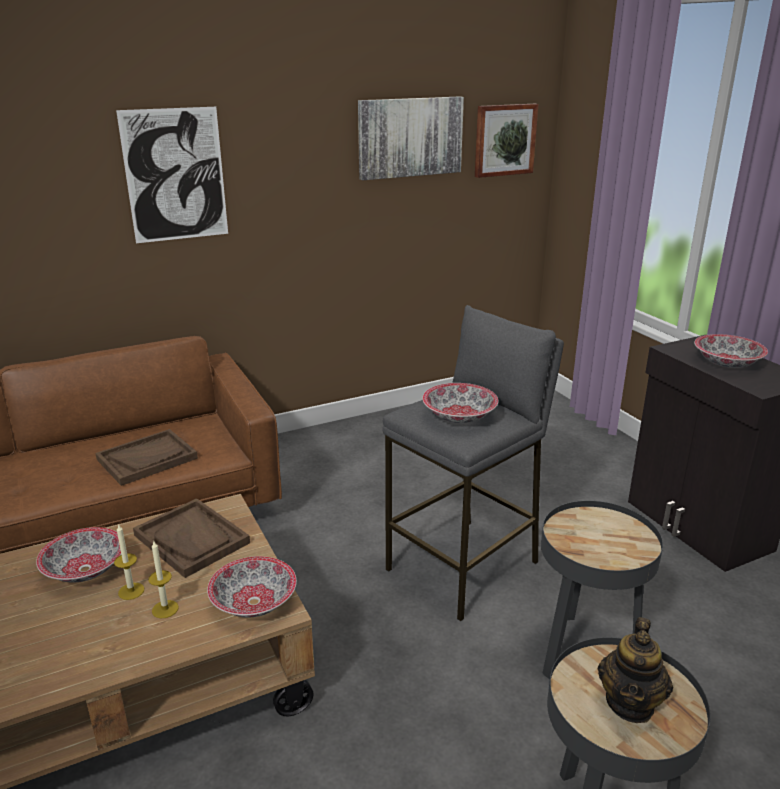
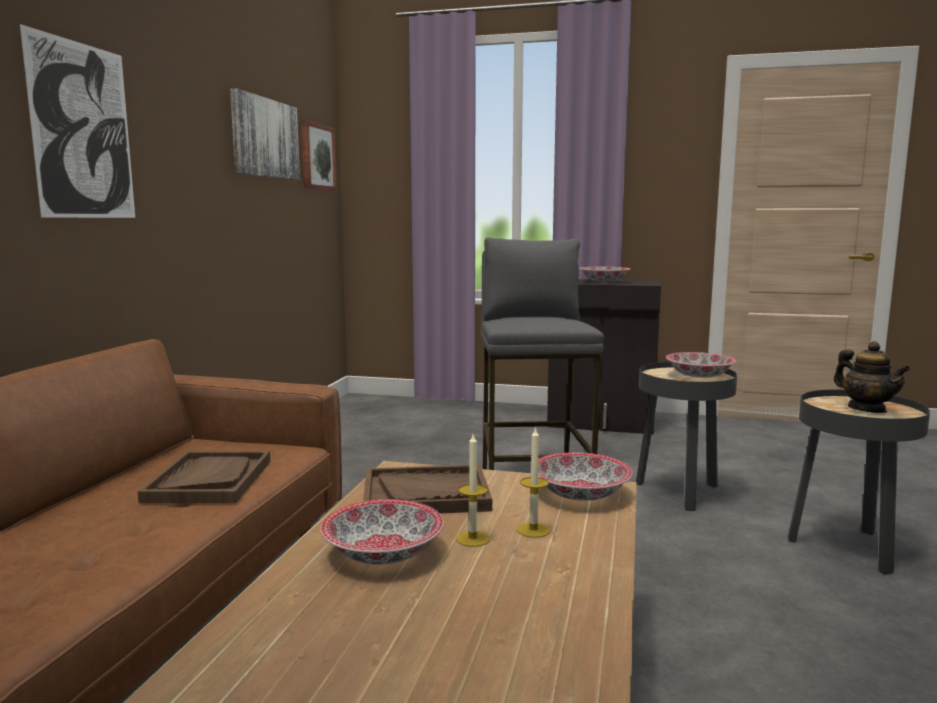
camera: 50 degrees left, 15 degrees down
(459, 417) = (545, 320): bowl -> bowl (700, 376)

